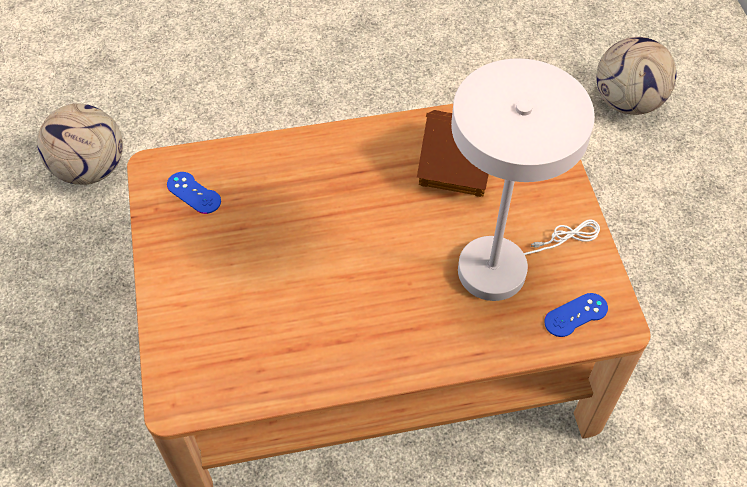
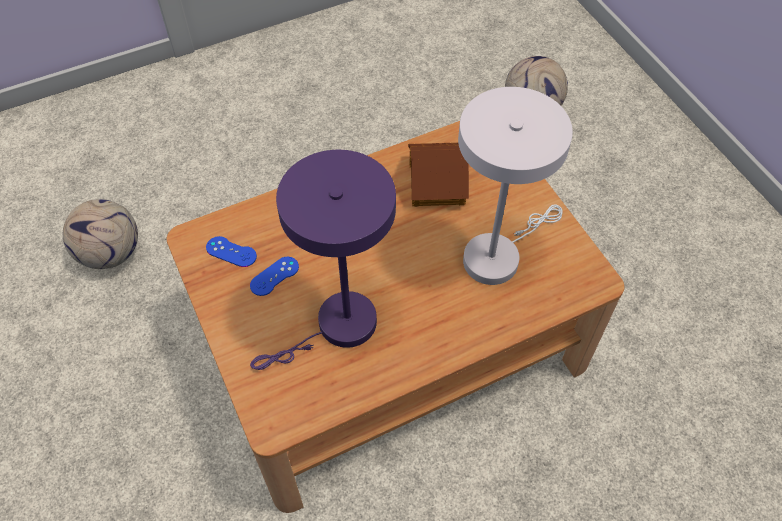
camera: 15 degrees left, 0 degrees up
(286, 308) = (337, 328): none -> purple table lamp
(576, 315) = (564, 280): blue game controller -> blue game controller (274, 276)

